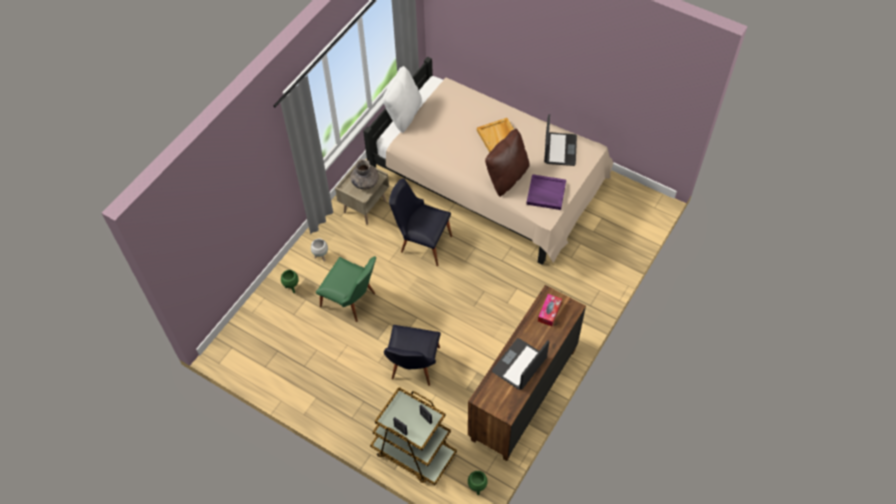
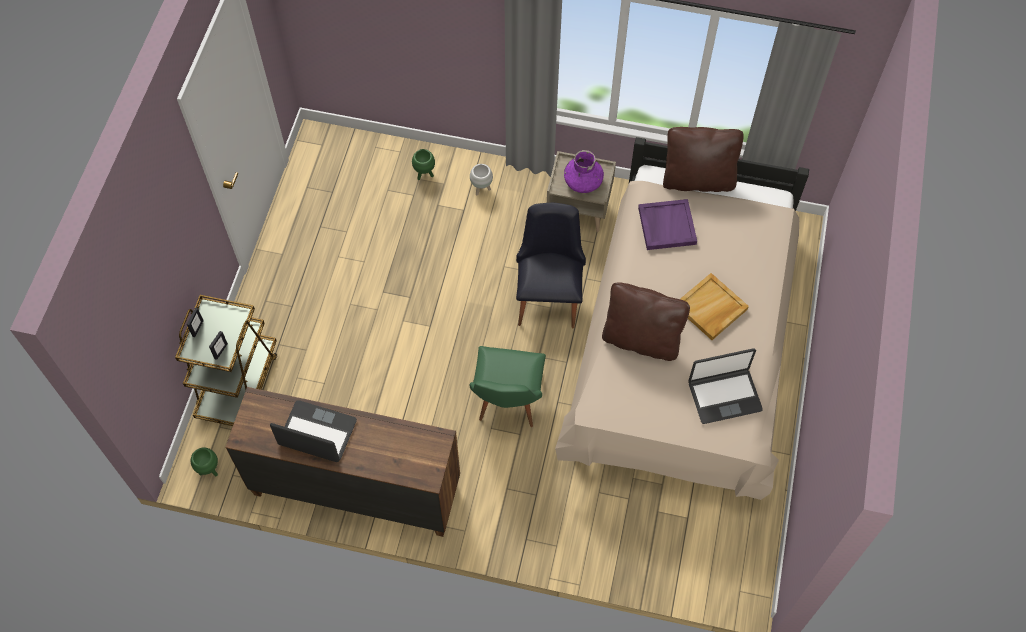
camera: 70 degrees right, 5 degrees up
(352, 302) = (427, 246): green chair -> green chair (507, 403)
(365, 182) = (583, 182): grey vase -> purple vase
(403, 115) = (697, 180): white pillow -> brown pillow
(413, 368) = (355, 345): black chair -> none
(545, 193) = (633, 398): purple tray -> purple tray (666, 225)
(549, 312) = (412, 448): tissue box -> none

